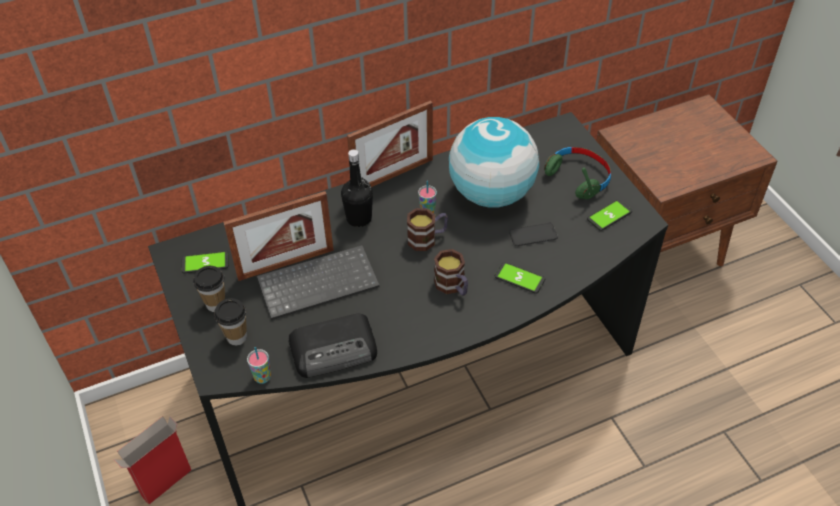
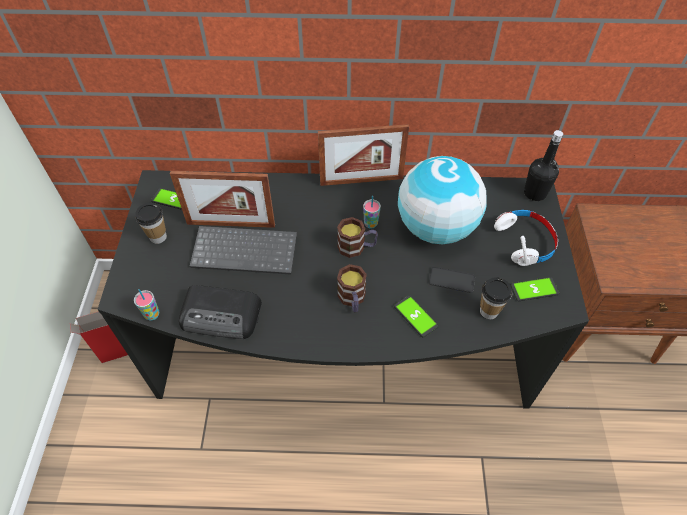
camera: 25 degrees right, 5 degrees up
(237, 337) = (155, 271): cup -> cup (489, 311)
(359, 218) = (311, 208): black bottle -> black bottle (534, 193)
(578, 177) = (525, 242): green headphones -> white headphones

